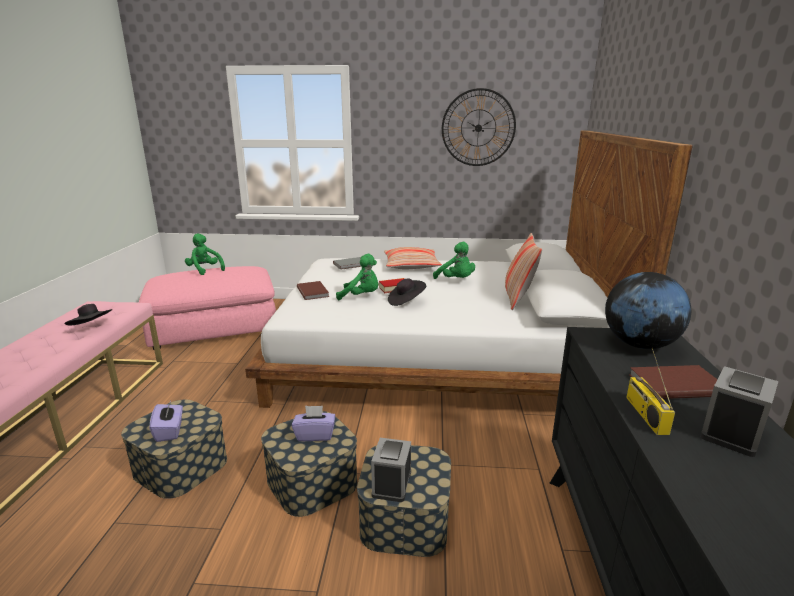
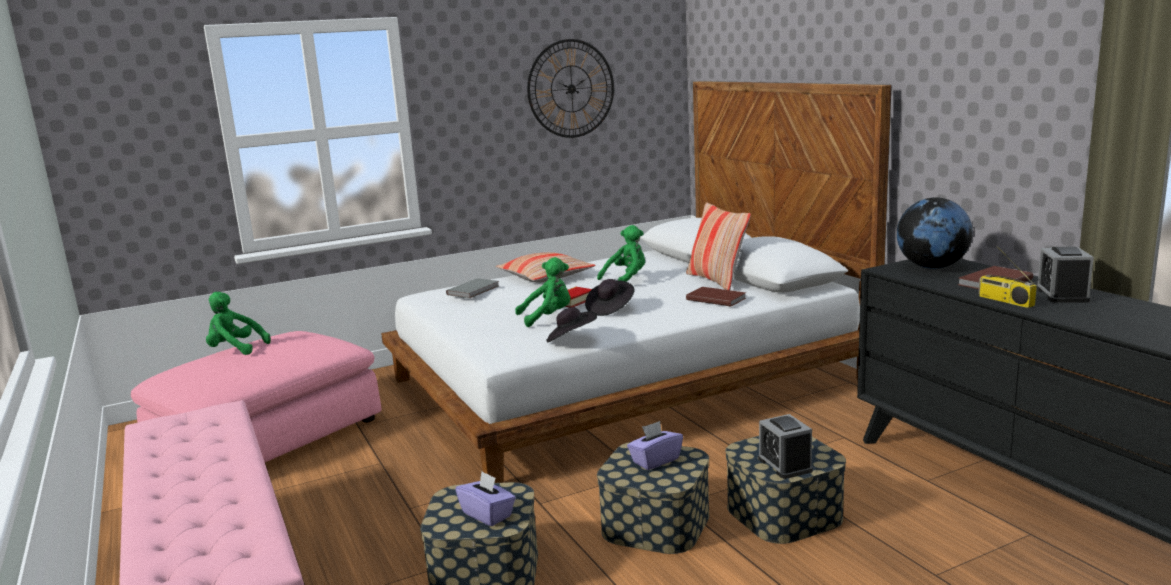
camera: 30 degrees left, 5 degrees down
(92, 327) = (226, 441): black hat -> black hat (571, 339)
(313, 292) = (480, 327): brown book -> brown book (716, 298)
(456, 280) = (626, 279): green plush toy -> green plush toy turned 60 degrees counterclockwise

